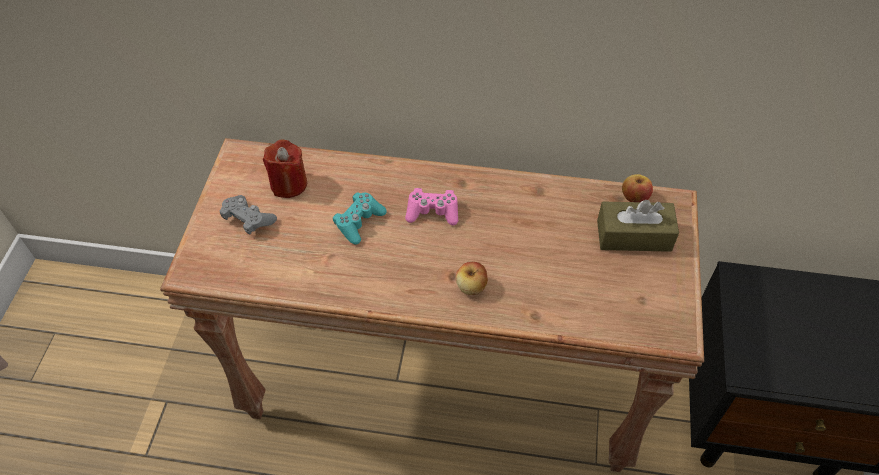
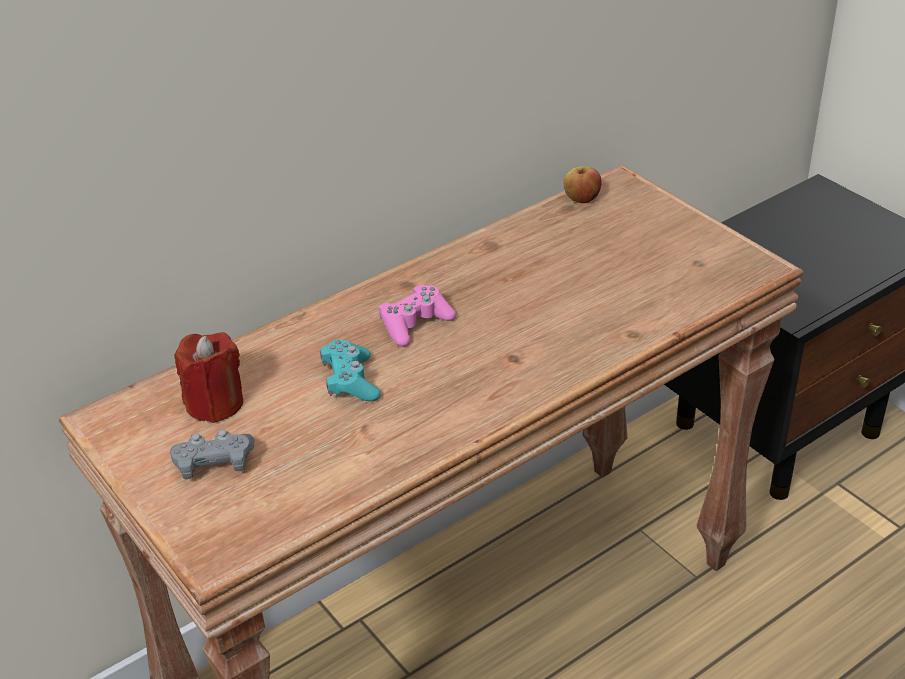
camera: 45 degrees left, 15 degrees down
(471, 287) = (544, 353): apple -> none
(634, 235) = (623, 224): brown tissue box -> none

